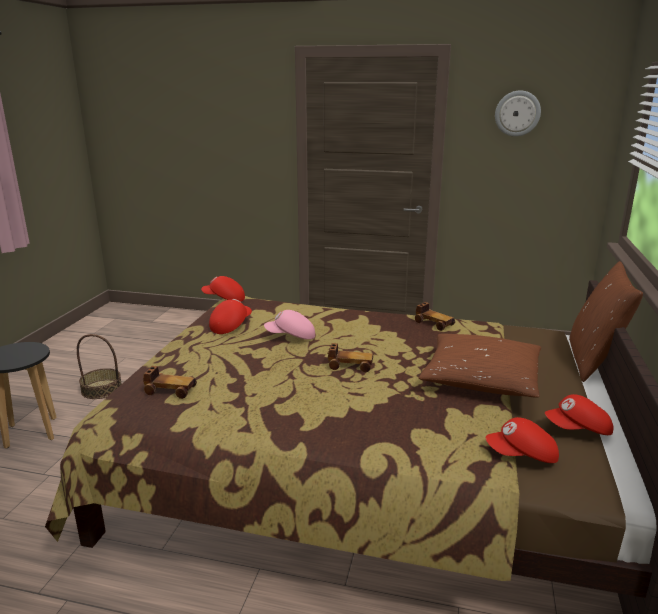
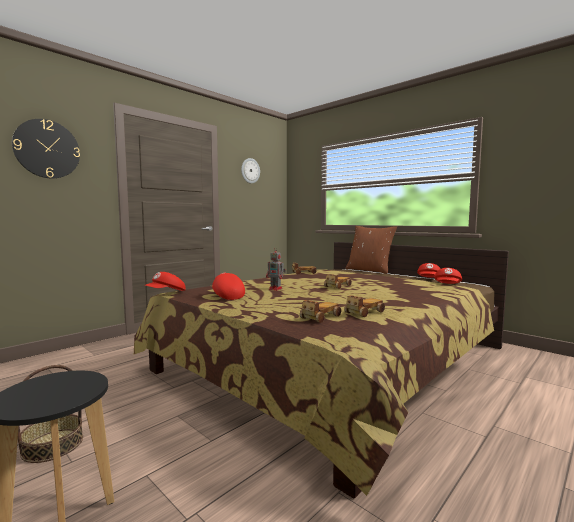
camera: 60 degrees left, 15 degrees down
(209, 409) = (364, 312): none -> toy car
(229, 115) = (47, 149): none -> wall clock
(291, 337) = (276, 289): pink cap -> toy robot
(481, 378) = (377, 277): brown pillow -> none

